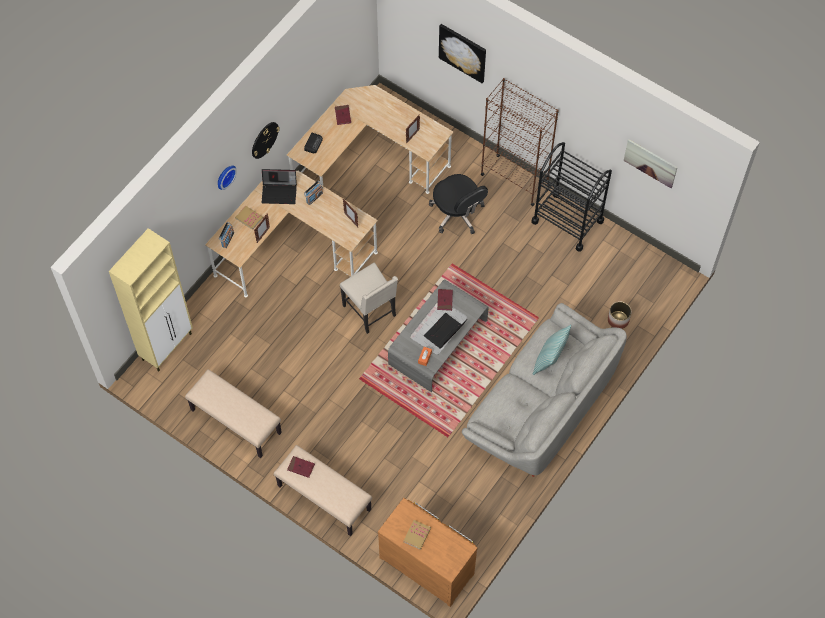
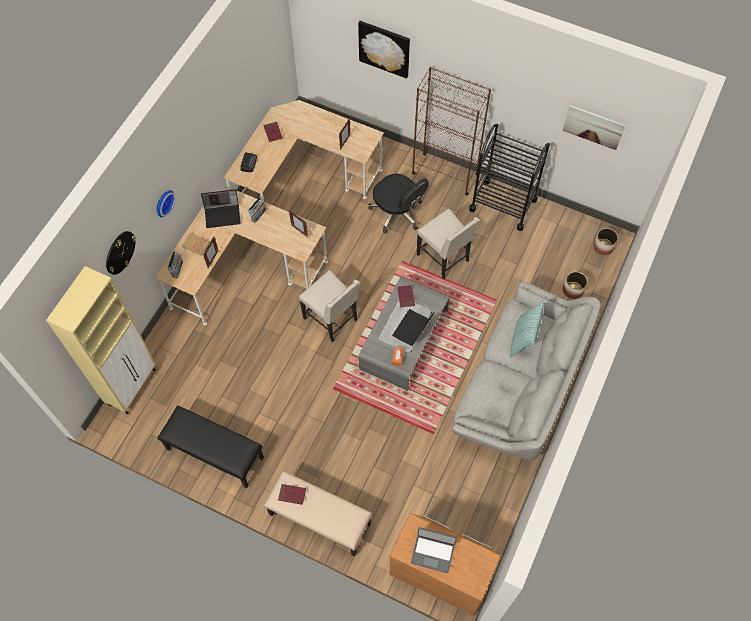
camera: 10 degrees left, 0 degrees up
(235, 421) = (214, 454): beige bench -> black bench
(264, 140) = (199, 161): wall clock -> wall clock (120, 252)
(417, 535) = (433, 553): book -> laptop
(495, 267) = (444, 258): none -> beige chair
(660, 281) = (603, 247): none -> planter

